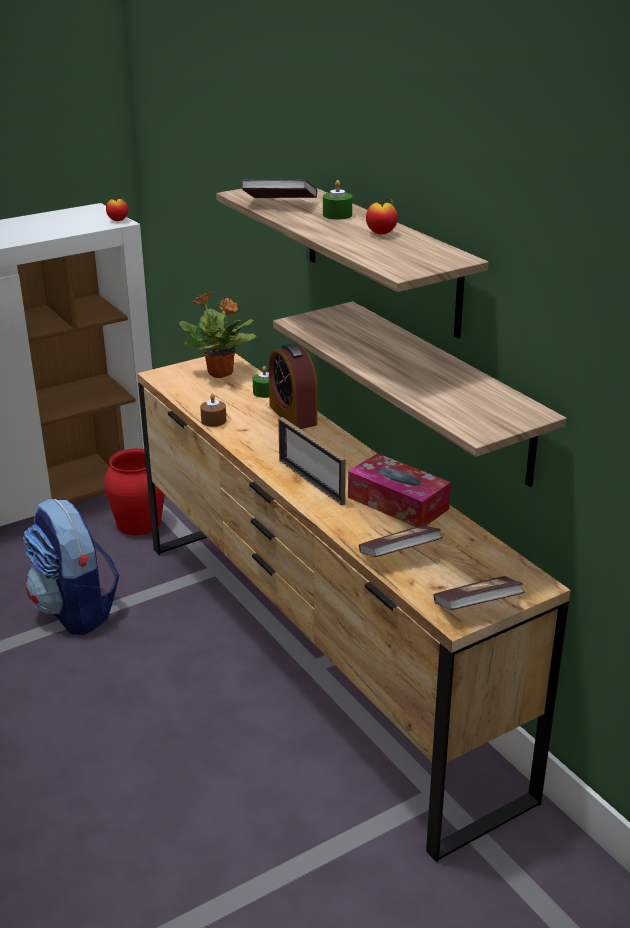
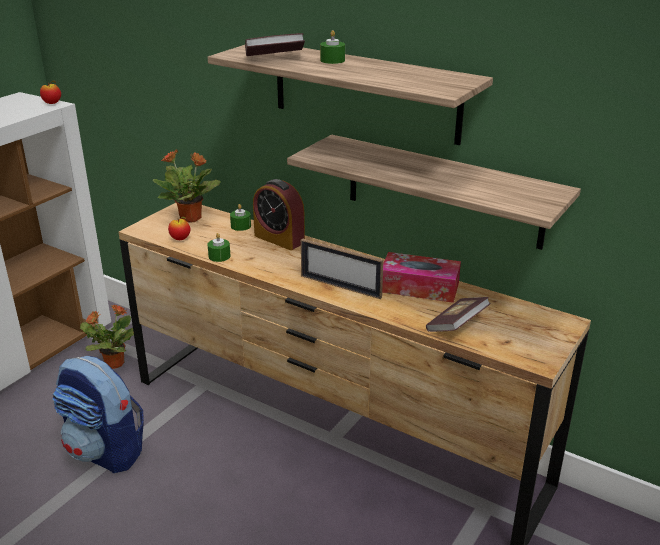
camera: 25 degrees left, 0 degrees up
(139, 523) = (114, 363): red vase -> potted plant
(213, 421) = (219, 256): brown candle -> green candle
(381, 233) = (387, 69): apple -> apple (180, 239)
(477, 607) = (545, 349): book -> none

